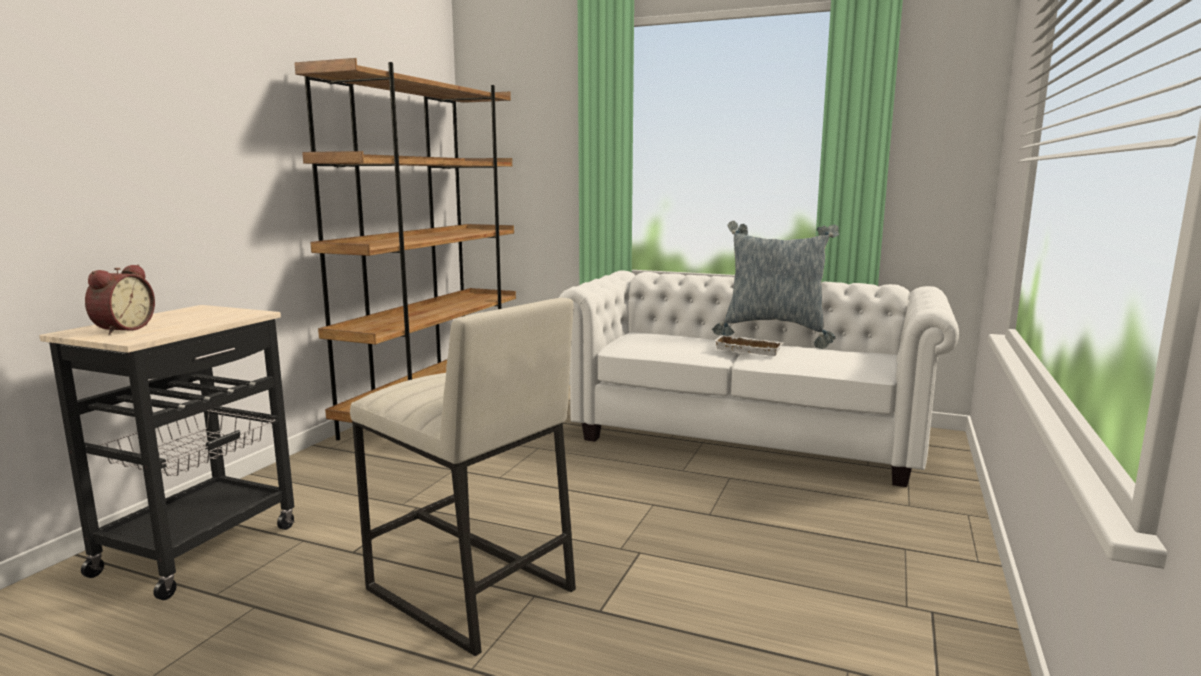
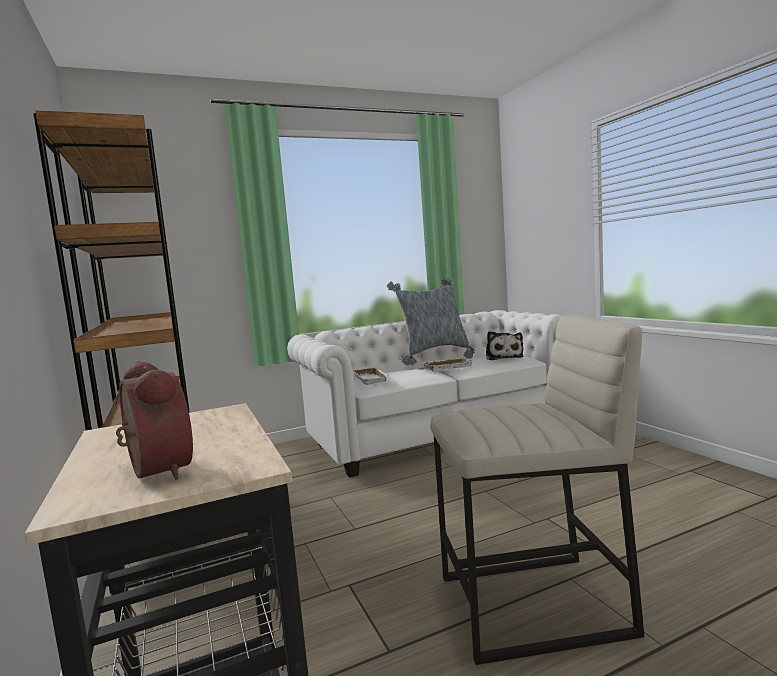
camera: 45 degrees left, 5 degrees down
(645, 339) = (372, 379): none -> white tray
(854, 358) = (503, 357): none -> plush toy

